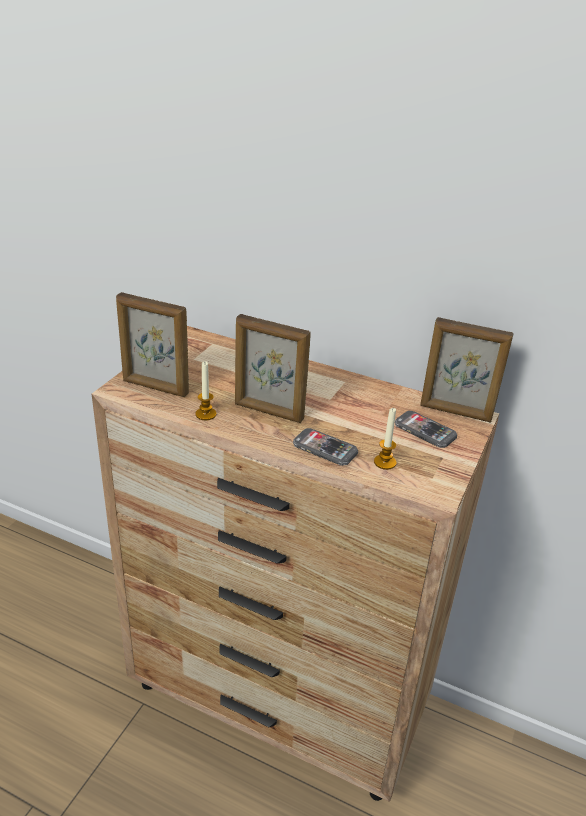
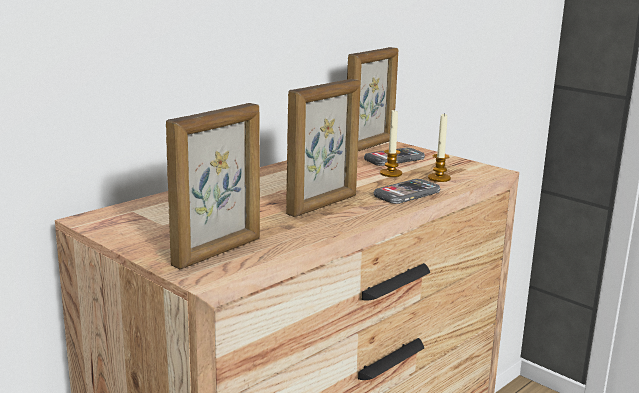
camera: 70 degrees left, 15 degrees down
(206, 414) = (307, 233): candle -> candle (391, 173)

